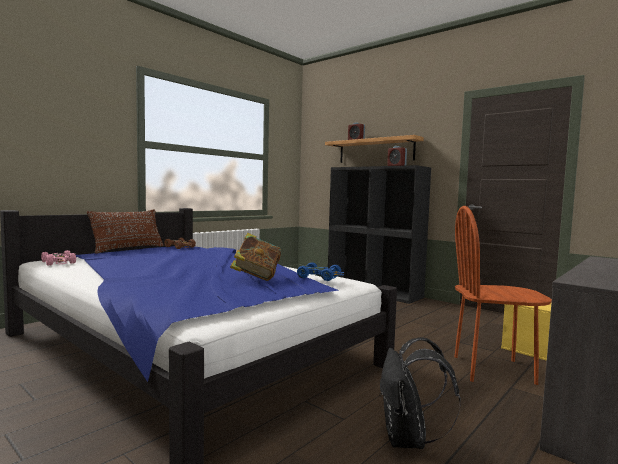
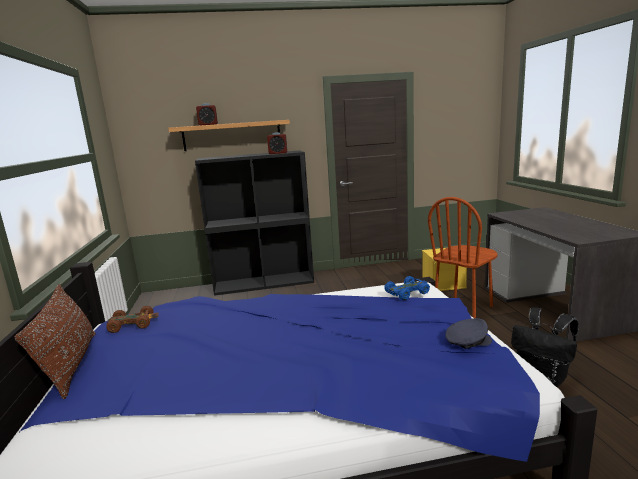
camera: 50 degrees left, 10 degrees up
(59, 263) = (76, 448): pink toy car -> none
(238, 295) = (467, 341): none -> grey cap
(256, 276) = (390, 317): book -> none

